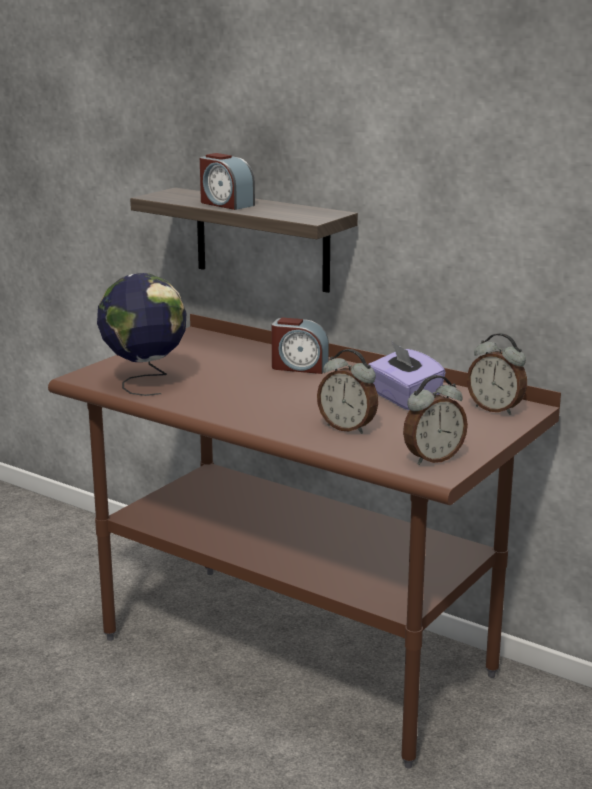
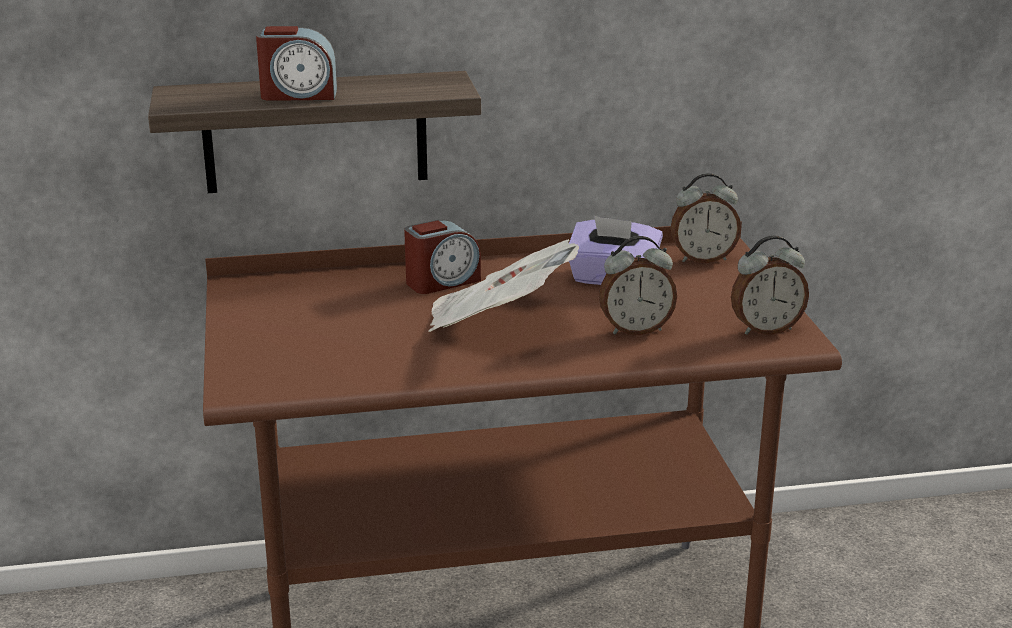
camera: 45 degrees left, 5 degrees up
(145, 382) = (326, 364): globe -> none
(276, 396) = (497, 323): none -> newspaper
(432, 458) = (765, 329): alarm clock -> alarm clock turned 60 degrees clockwise

